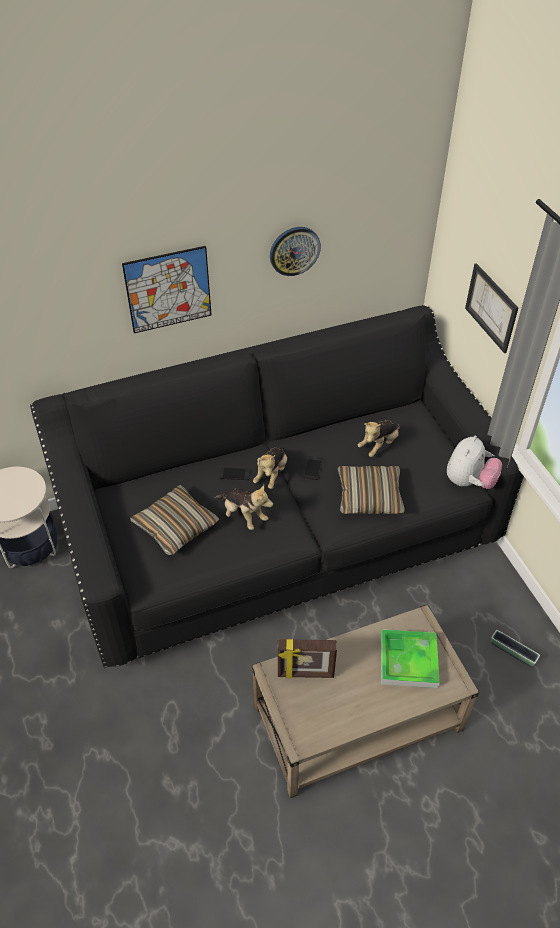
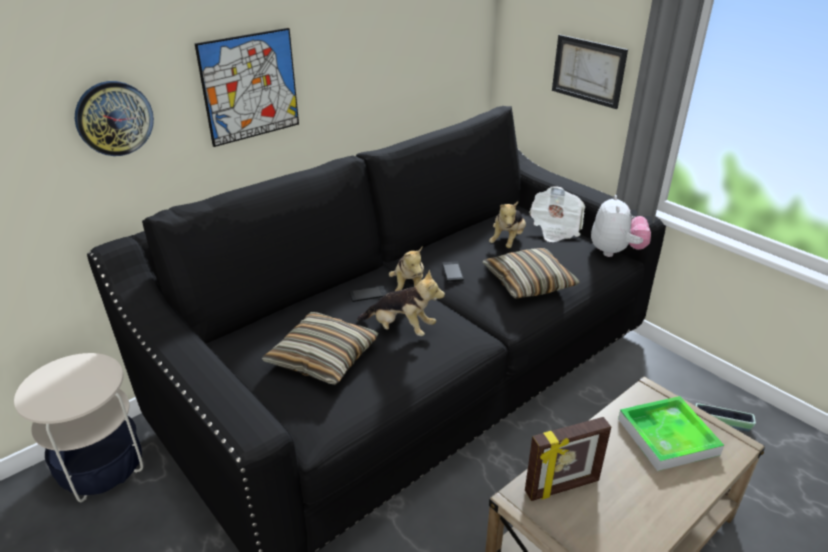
camera: 20 degrees left, 15 degrees down
(294, 250) = (377, 44): wall clock -> wall clock (114, 118)
(430, 441) = (555, 228): none -> newspaper

